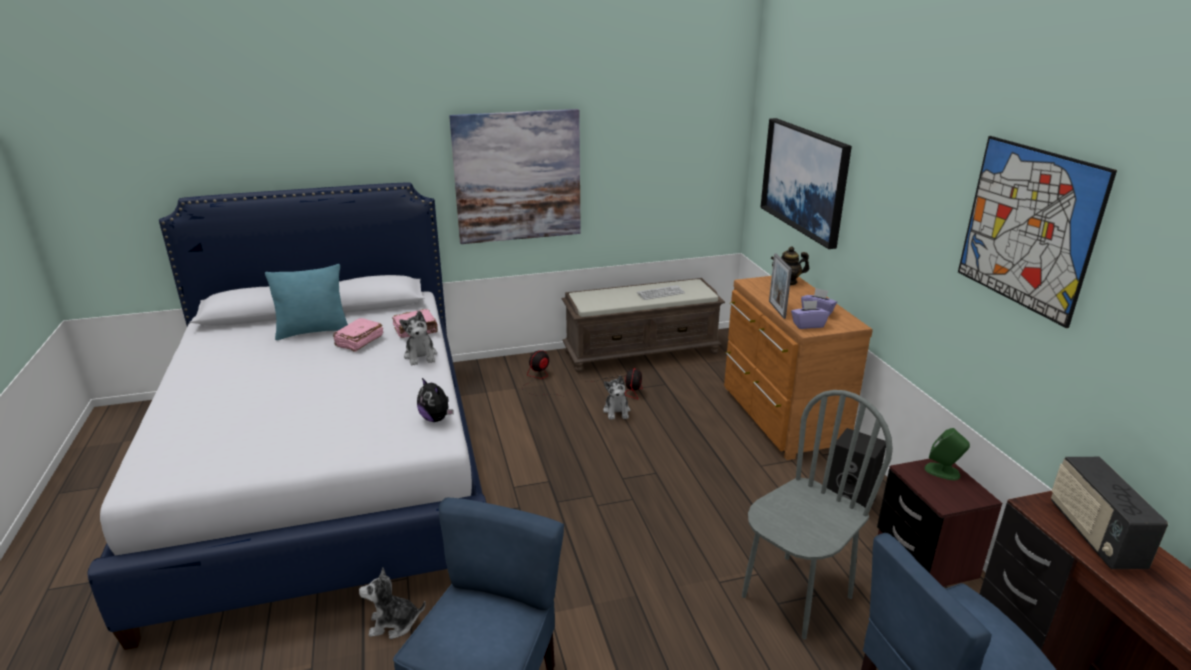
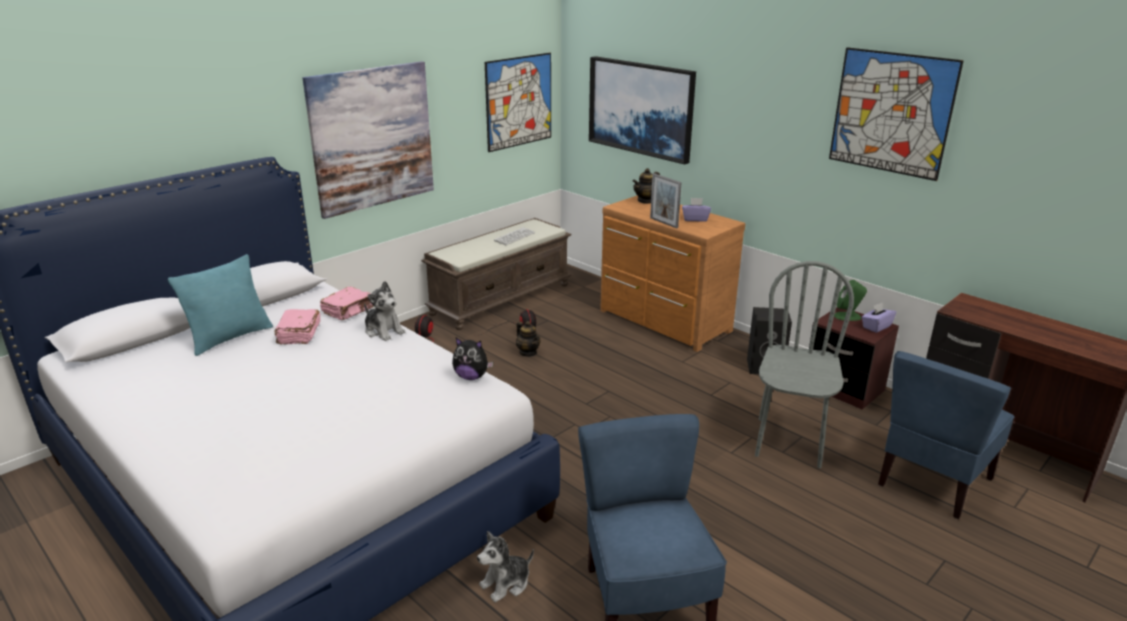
camera: 30 degrees left, 0 degrees up
(617, 411) = (528, 352): plush toy -> teapot
(693, 157) = (519, 101): none -> picture
(808, 325) = (699, 229): purple tissue box -> purple tissue box (876, 327)
(1093, 535) = (999, 317): radio -> none

